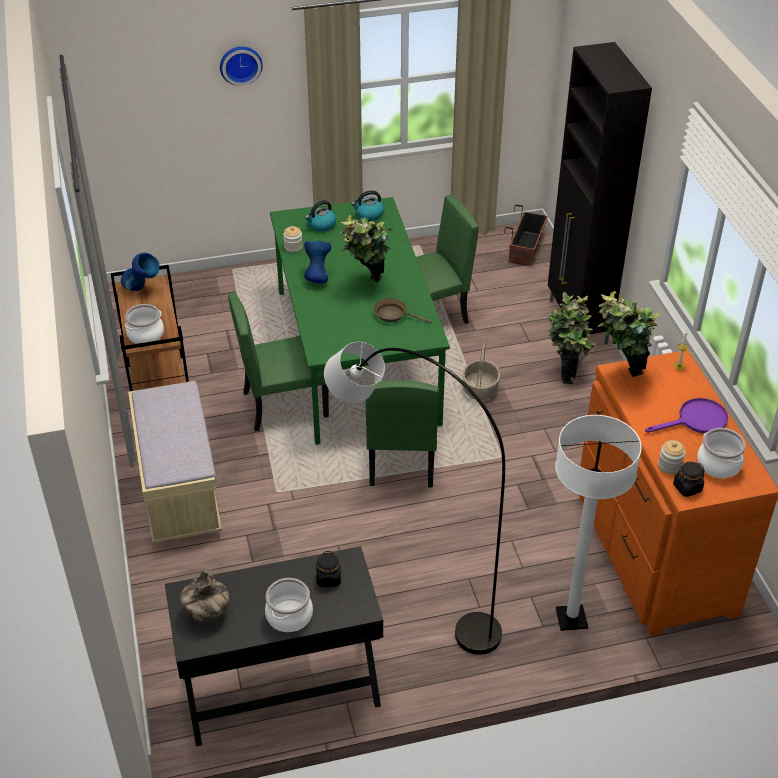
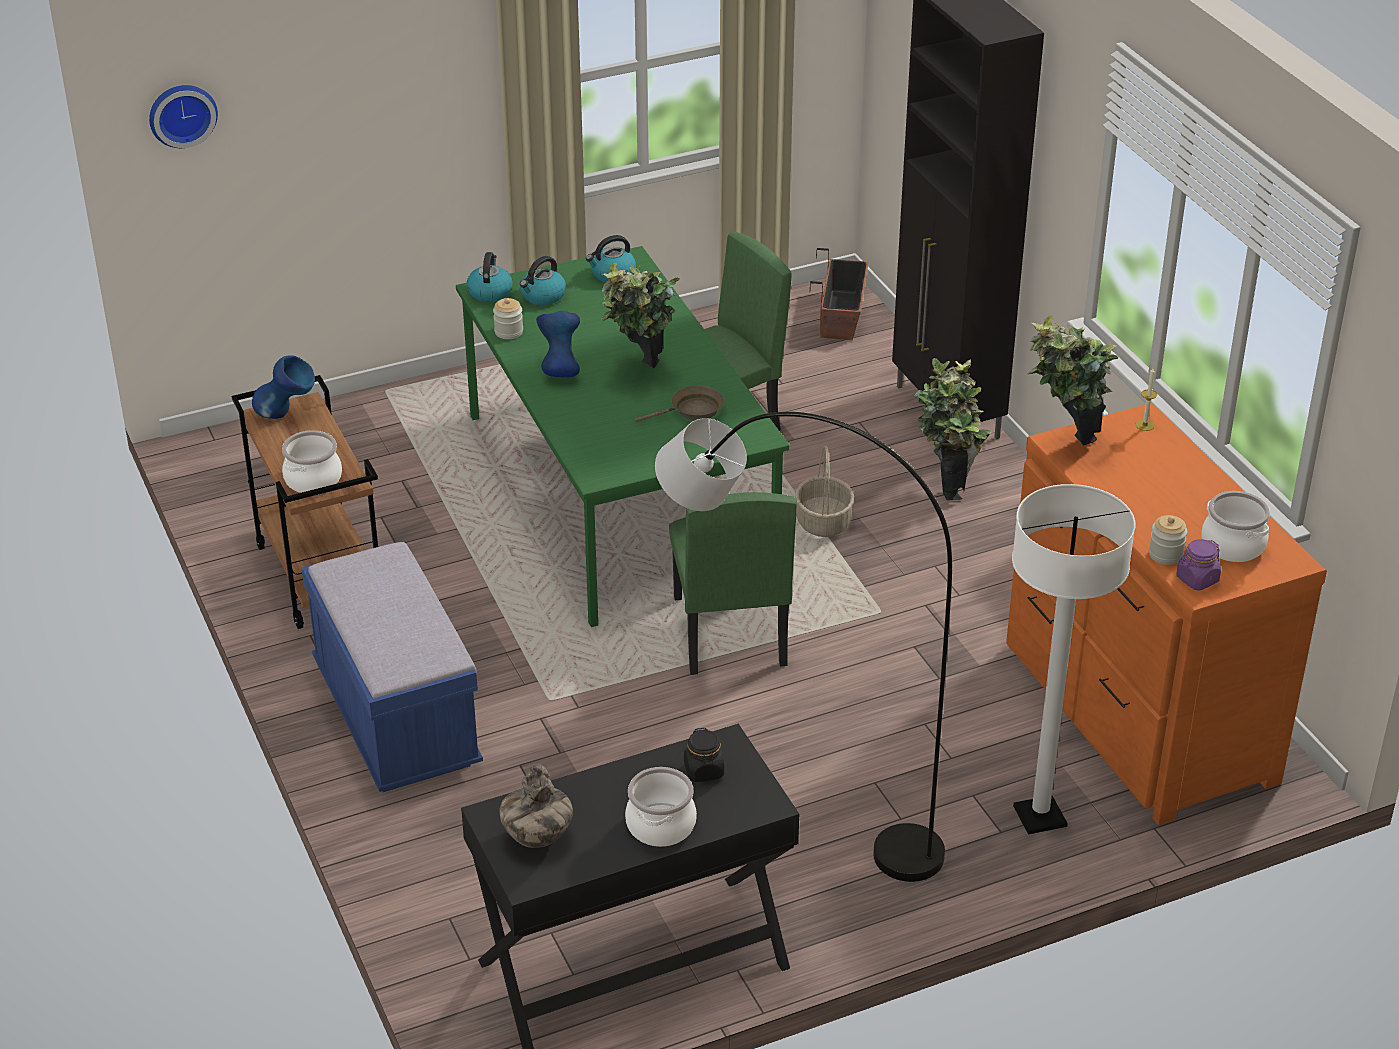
camera: 10 degrees left, 5 degrees down
(179, 492) = (396, 718): beige bench -> blue bench
(240, 64) = (396, 57): wall clock -> wall clock (182, 114)
(285, 404) = (526, 575): green chair -> none
(289, 219) = (490, 292): none -> kettle
(393, 315) = (692, 411): brown frying pan -> brown frying pan turned 150 degrees clockwise
(687, 488) = (1197, 579): black jar -> purple jar
(696, 421) = (1187, 493): purple frying pan -> none

